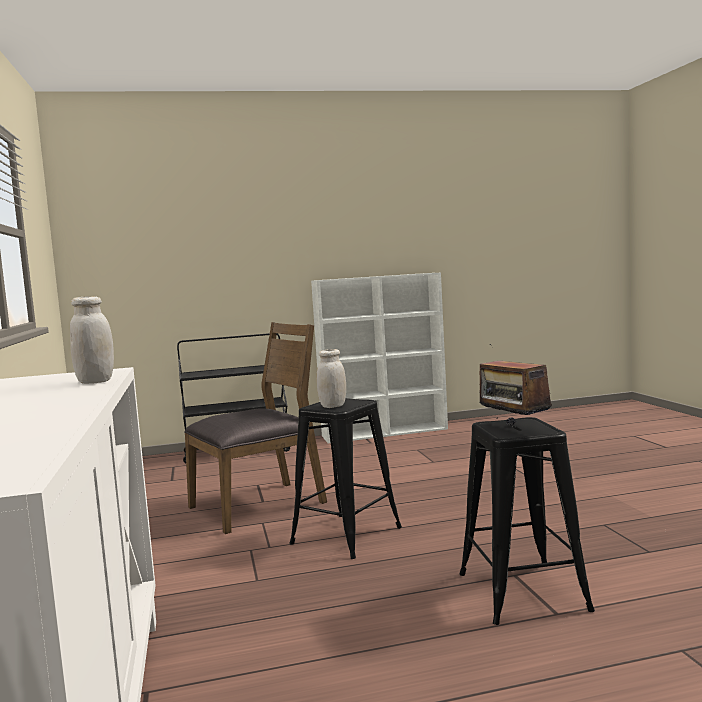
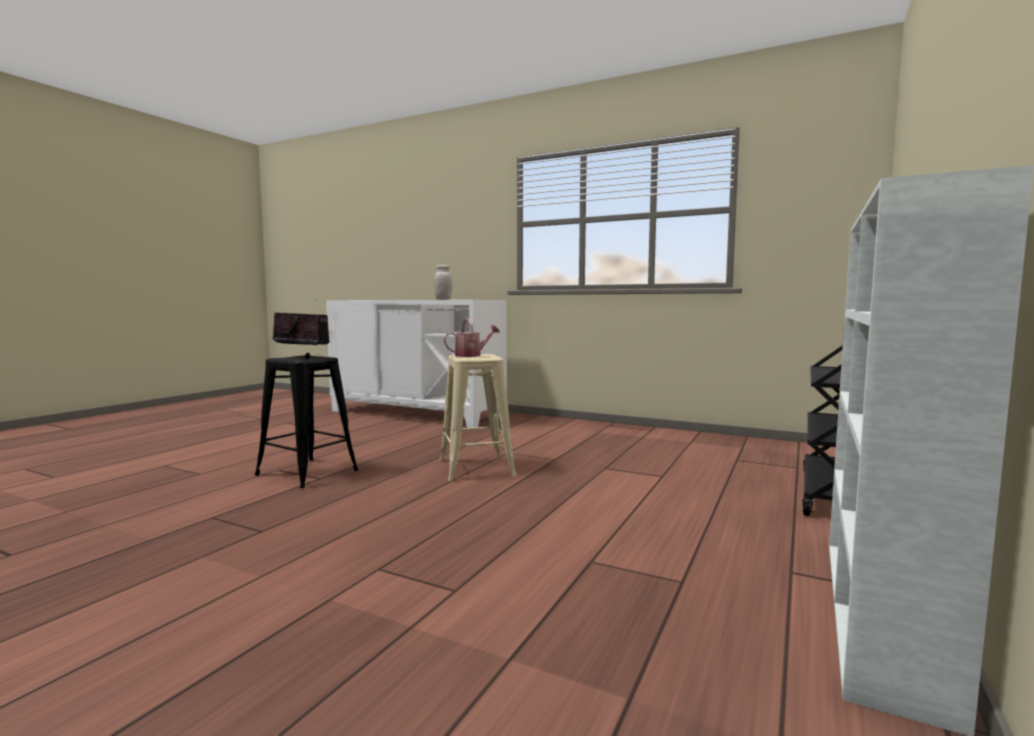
camera: 130 degrees right, 0 degrees up
(259, 505) = (597, 465): brown chair -> none
(333, 406) = (471, 355): white jar -> watering can
(346, 535) = (476, 468): black stool -> beige stool

